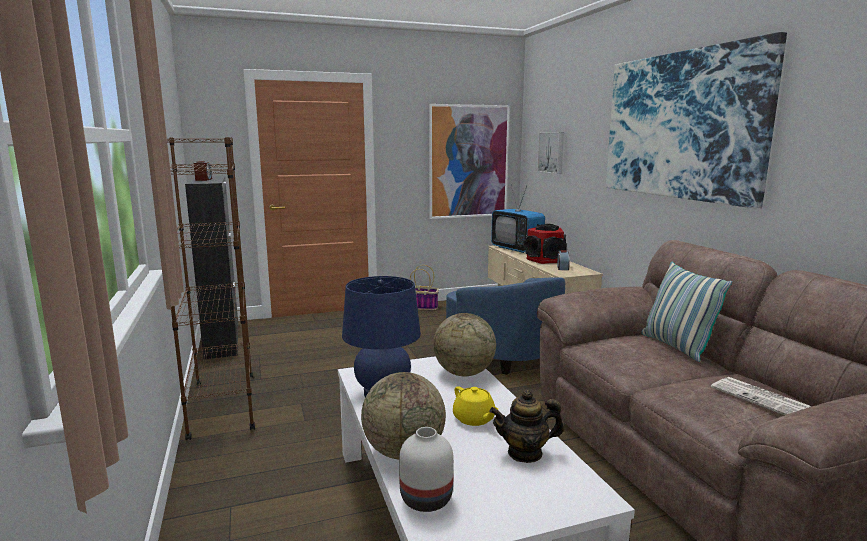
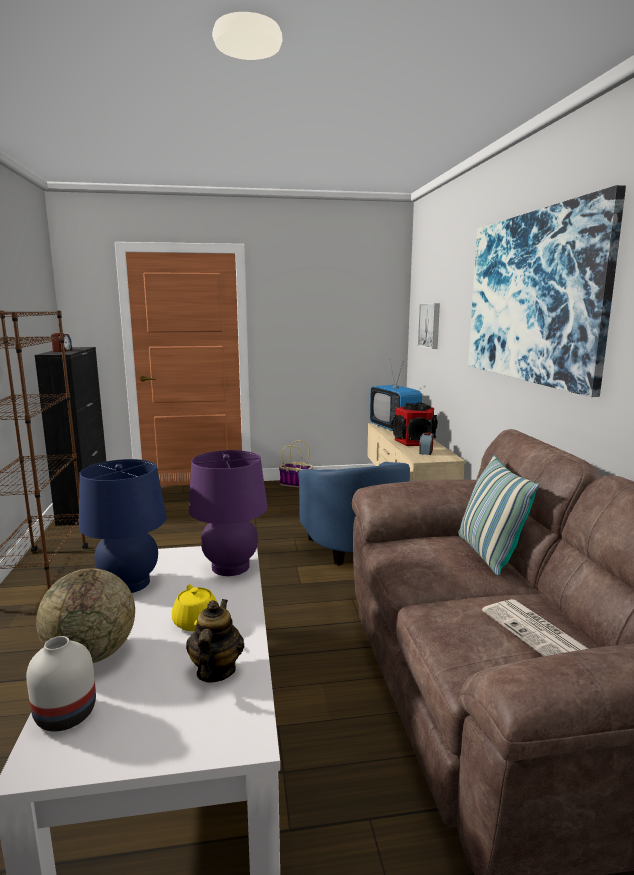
camera: 10 degrees right, 0 degrees up
(464, 373) = (230, 567): globe -> purple table lamp
(468, 162) = (349, 334): picture -> none
(525, 453) = (215, 671): teapot -> teapot turned 90 degrees clockwise

